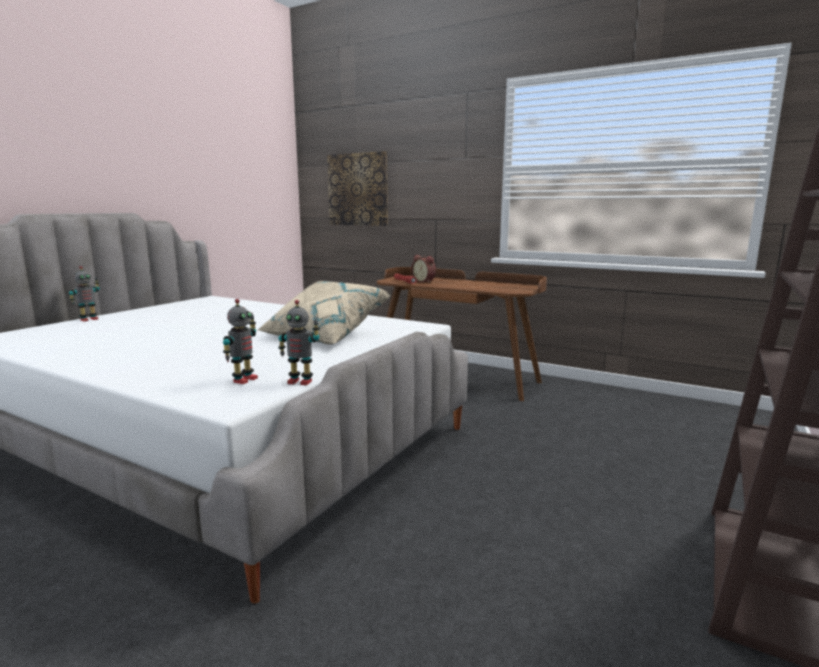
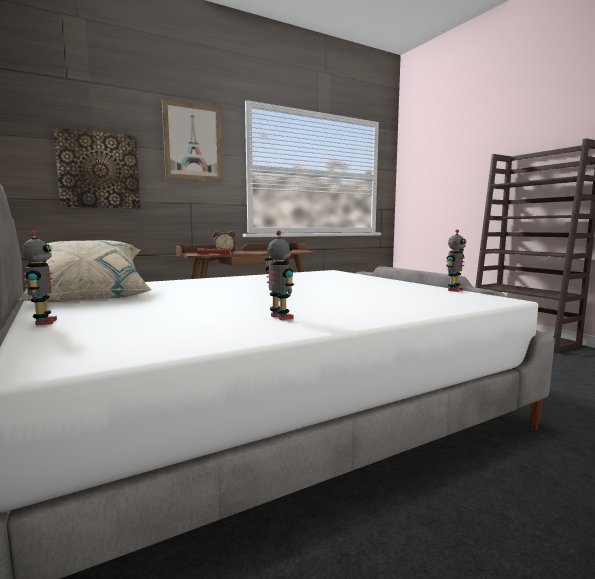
camera: 60 degrees left, 5 degrees down
(244, 380) = (441, 296): toy robot -> toy robot (280, 317)
(324, 335) = (325, 281): beige pillow -> beige pillow (89, 296)
(440, 148) = (193, 142): none -> picture

